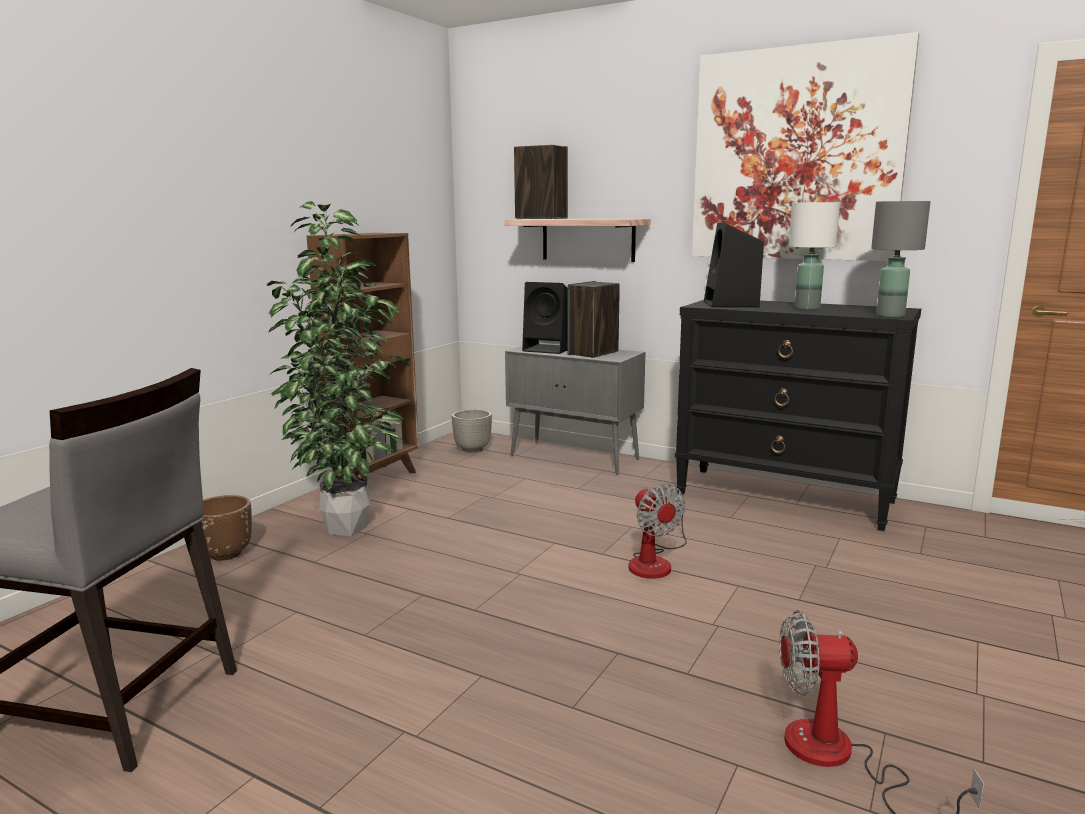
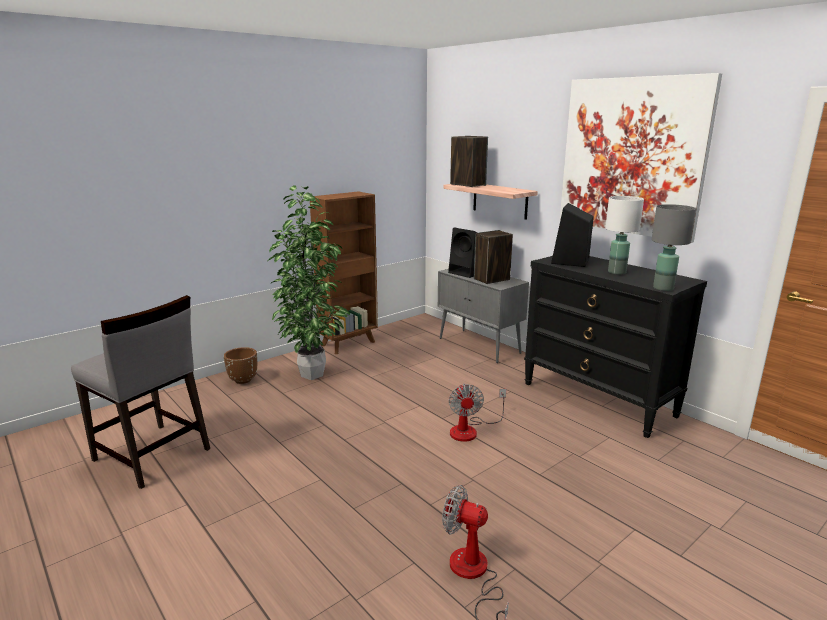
camera: 20 degrees right, 5 degrees up
(472, 449) = (419, 330): grey planter -> none

